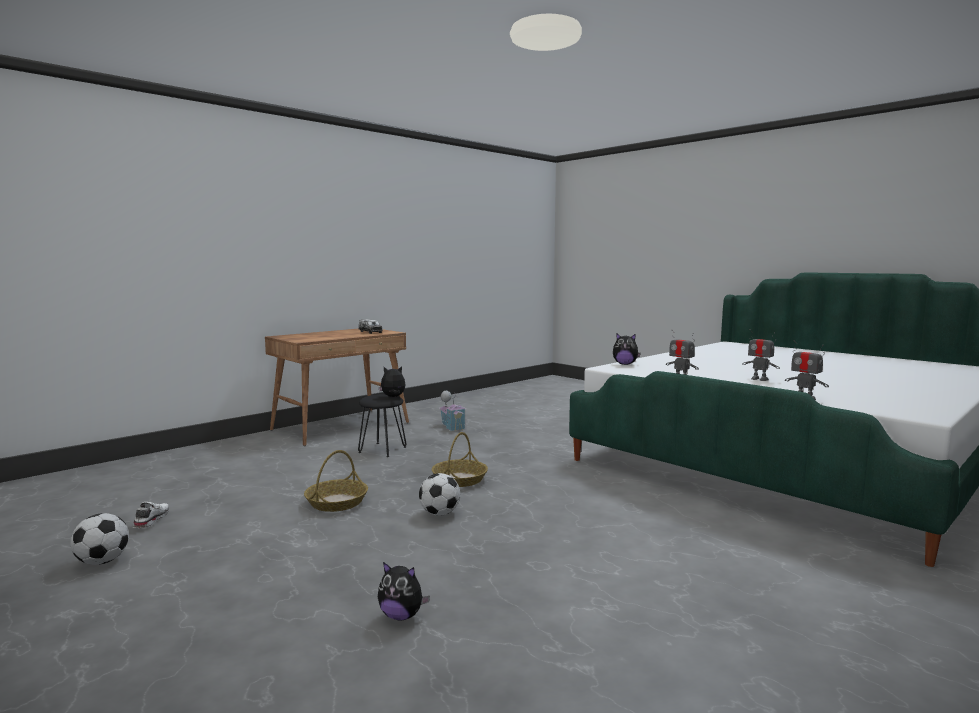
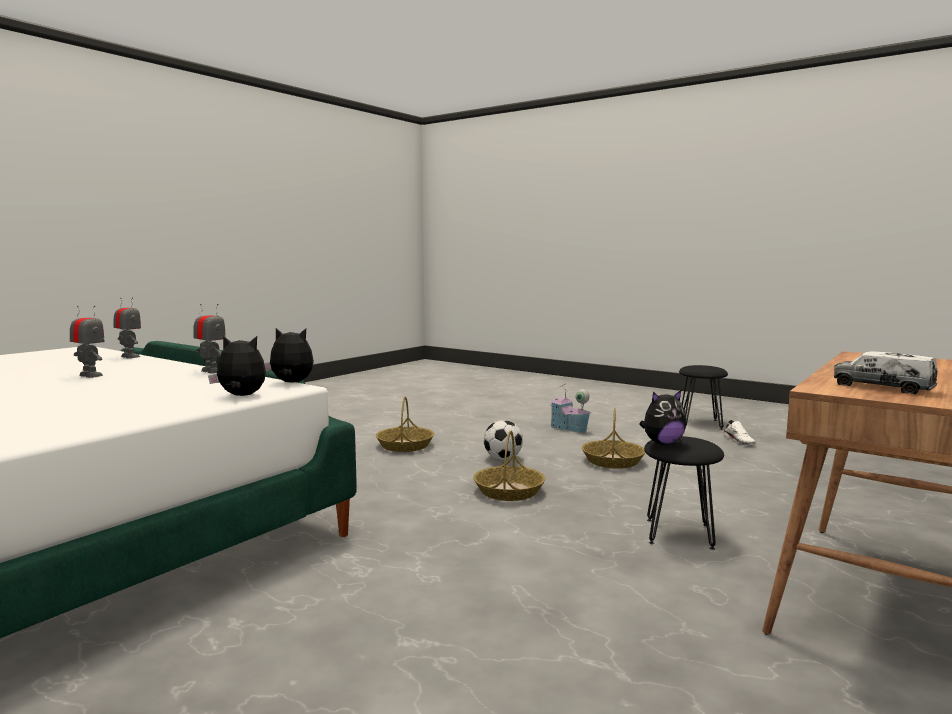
camera: 170 degrees right, 0 degrees up
(102, 561) = (700, 423): football -> black stool
(402, 616) = (484, 417): plush toy -> plush toy (291, 383)
(452, 427) = (631, 624): toy house -> toy house (568, 429)
(543, 543) = (405, 446): none -> basket

